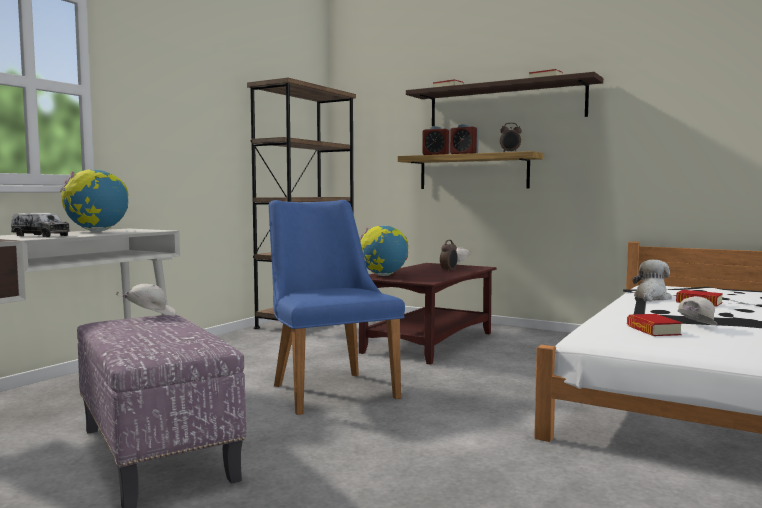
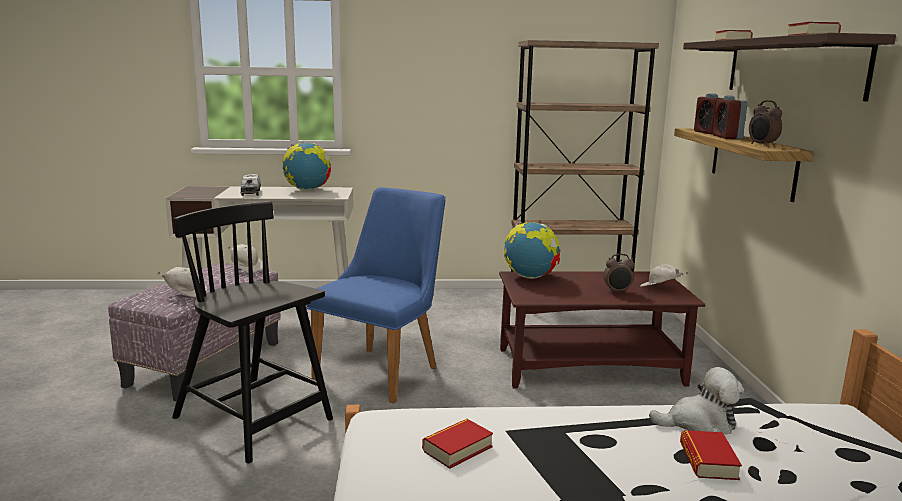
camera: 55 degrees right, 10 degrees up
(351, 451) = (254, 420): none -> black chair
(695, 326) = (515, 473): white cap -> white cap (185, 293)

